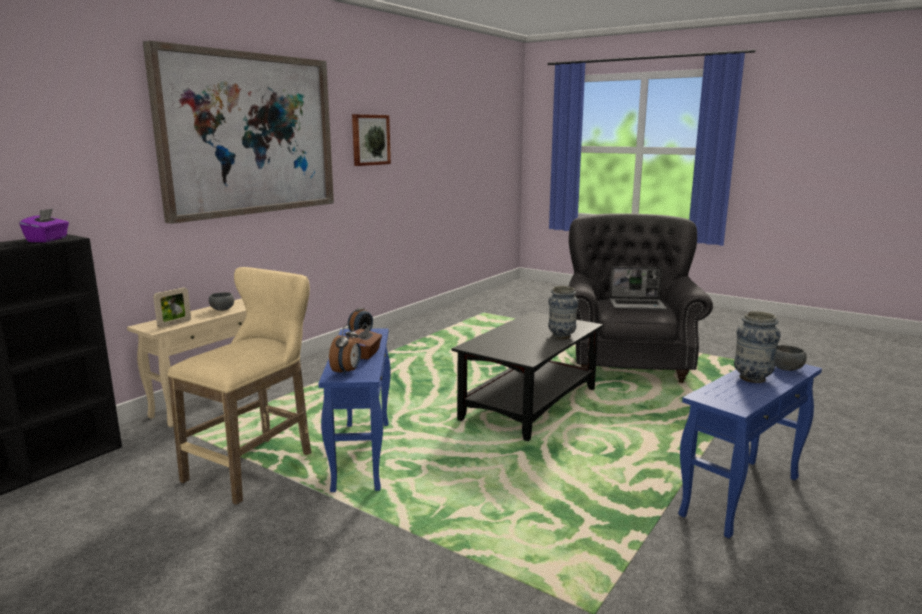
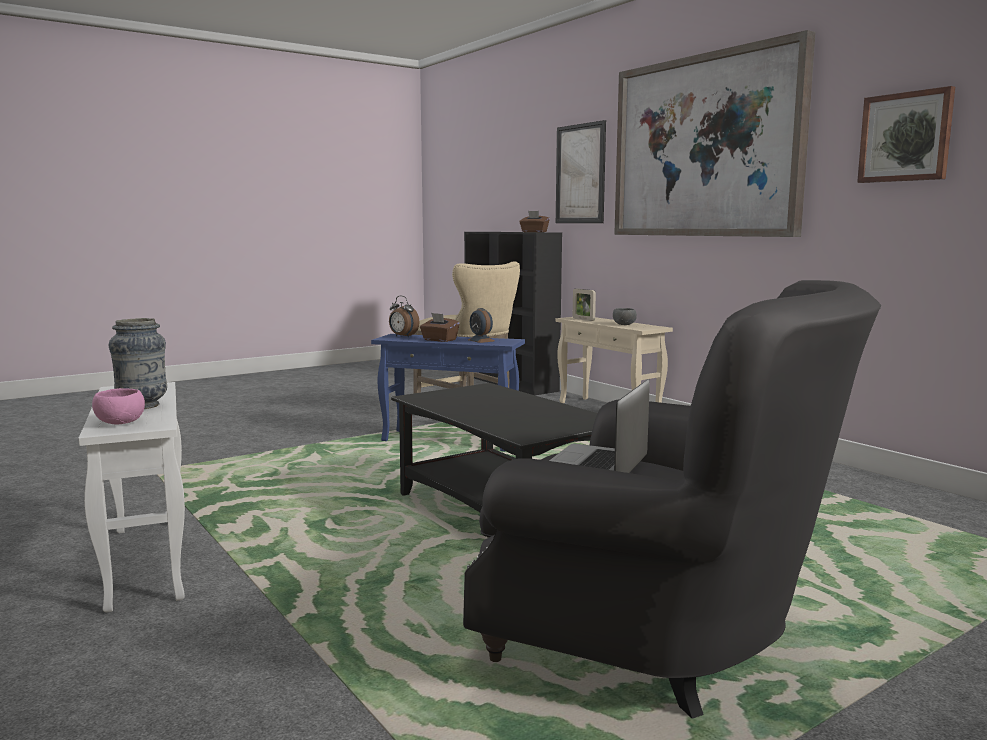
camera: 110 degrees right, 5 degrees down
(48, 240) = (534, 232): purple tissue box -> brown tissue box
(80, 154) = (580, 174): none -> picture
(561, 336) = (482, 417): vase -> none
(740, 496) = (147, 562): blue side table -> white side table
(787, 369) = (119, 423): grey bowl -> pink bowl

